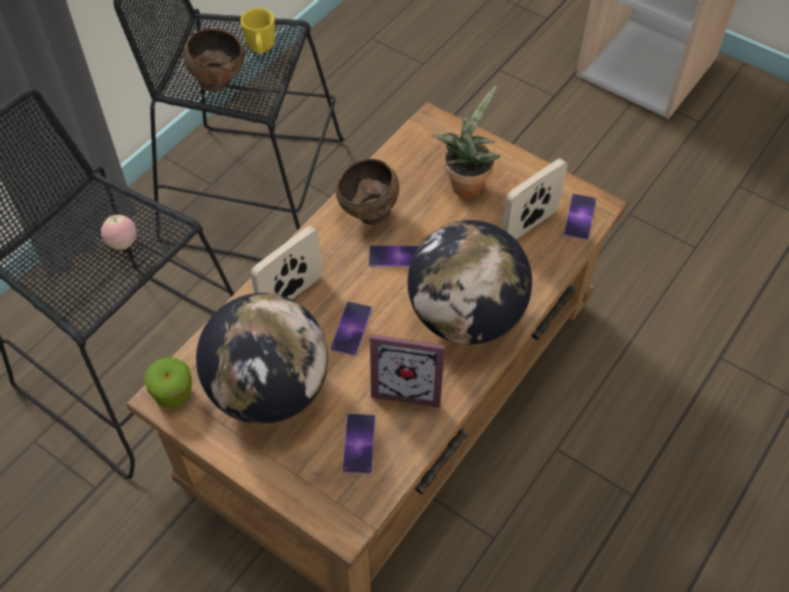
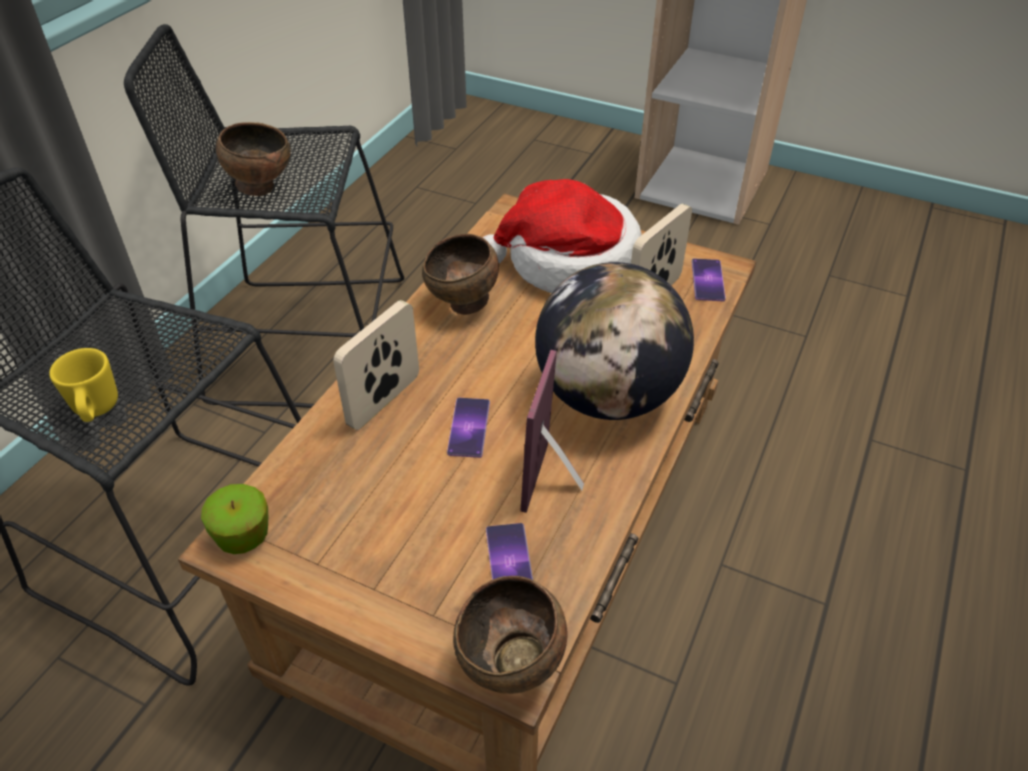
camera: 10 degrees left, 10 degrees down
(123, 243) = (157, 359): apple -> none
(261, 49) = (307, 154): yellow mug -> yellow mug (96, 411)
(269, 390) = (376, 514): globe -> none
(344, 523) = (512, 669): none -> brown bowl
(397, 256) = (507, 343): phone -> none
(408, 385) = (557, 482): picture frame -> picture frame turned 105 degrees clockwise
(466, 183) = (569, 262): potted plant -> hat

